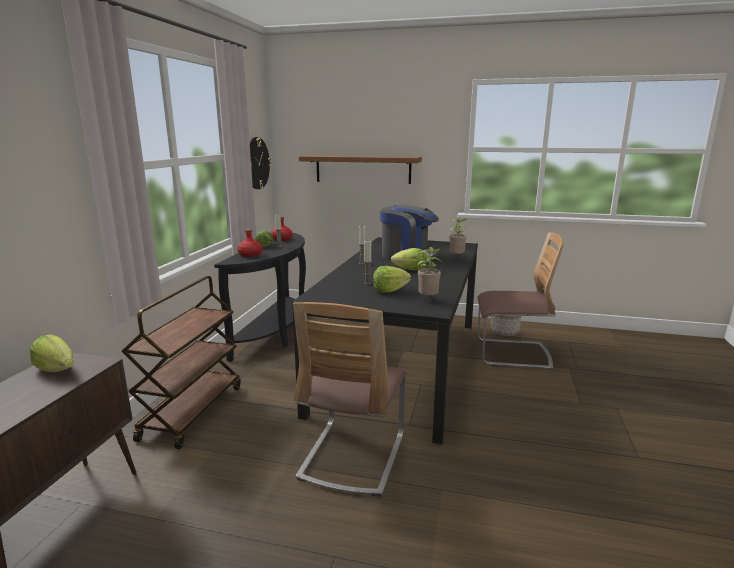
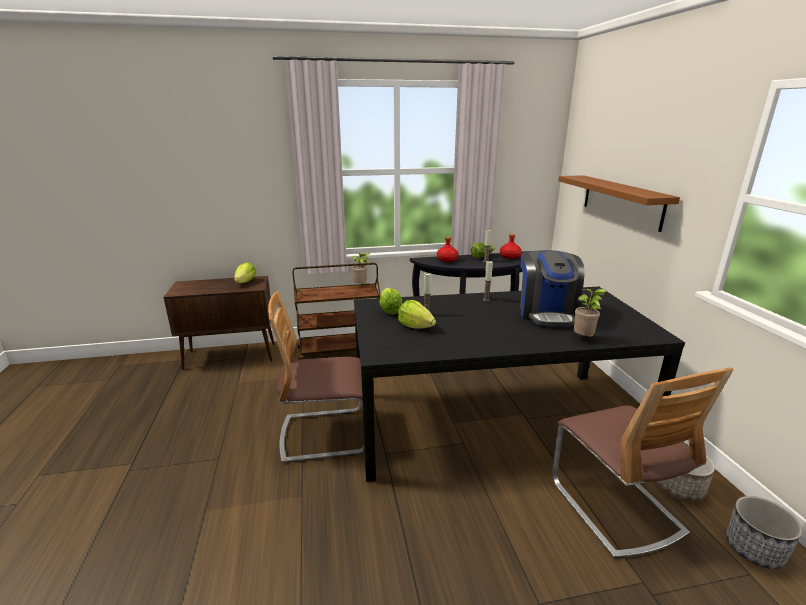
camera: 65 degrees right, 5 degrees up
(256, 163) = (527, 178): wall clock -> none
(410, 270) = (493, 323): lettuce -> lettuce (390, 310)
(428, 299) = (406, 347): potted plant -> potted plant (361, 286)
(553, 334) = (754, 549): none -> planter

